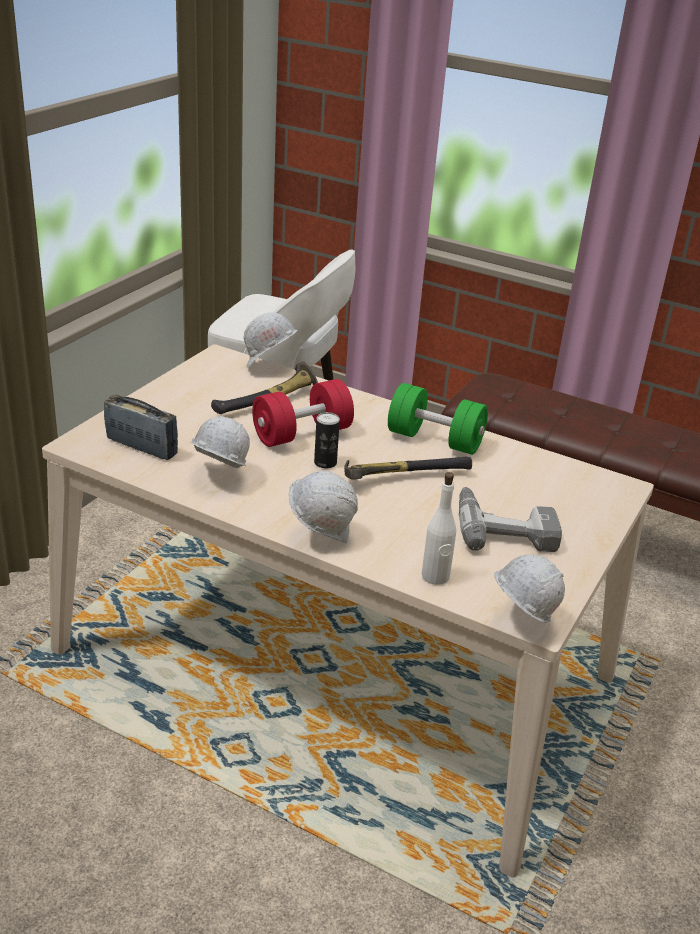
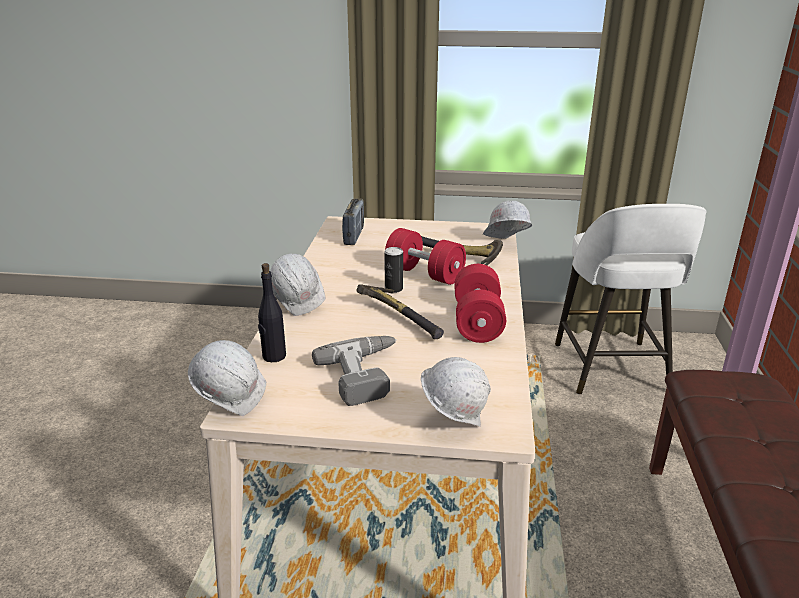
camera: 70 degrees right, 5 degrees down
(218, 477) = (339, 262): white hard hat -> white hard hat (453, 421)
(435, 440) = (477, 322): green dumbbell -> red dumbbell
(435, 576) = (274, 356): white bottle -> black bottle

